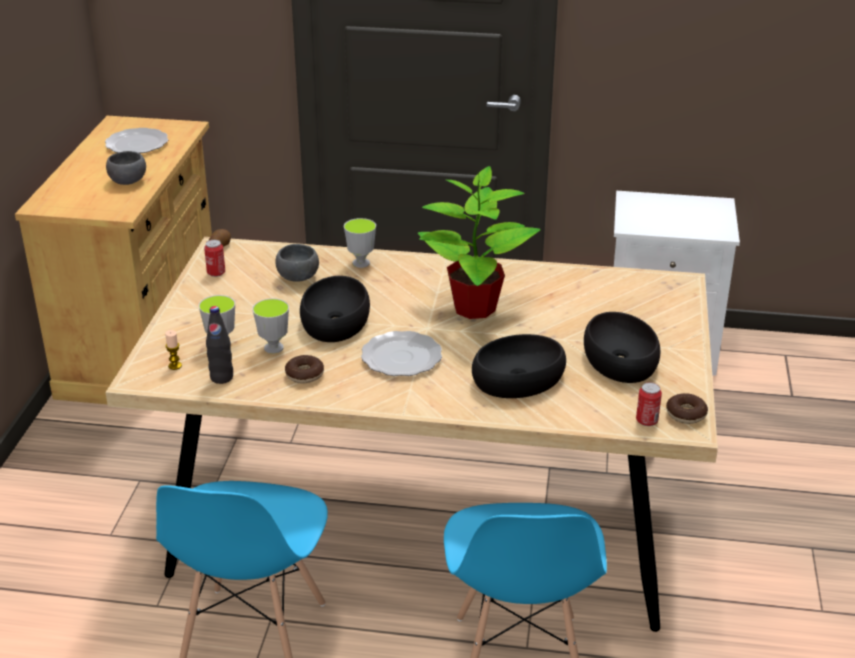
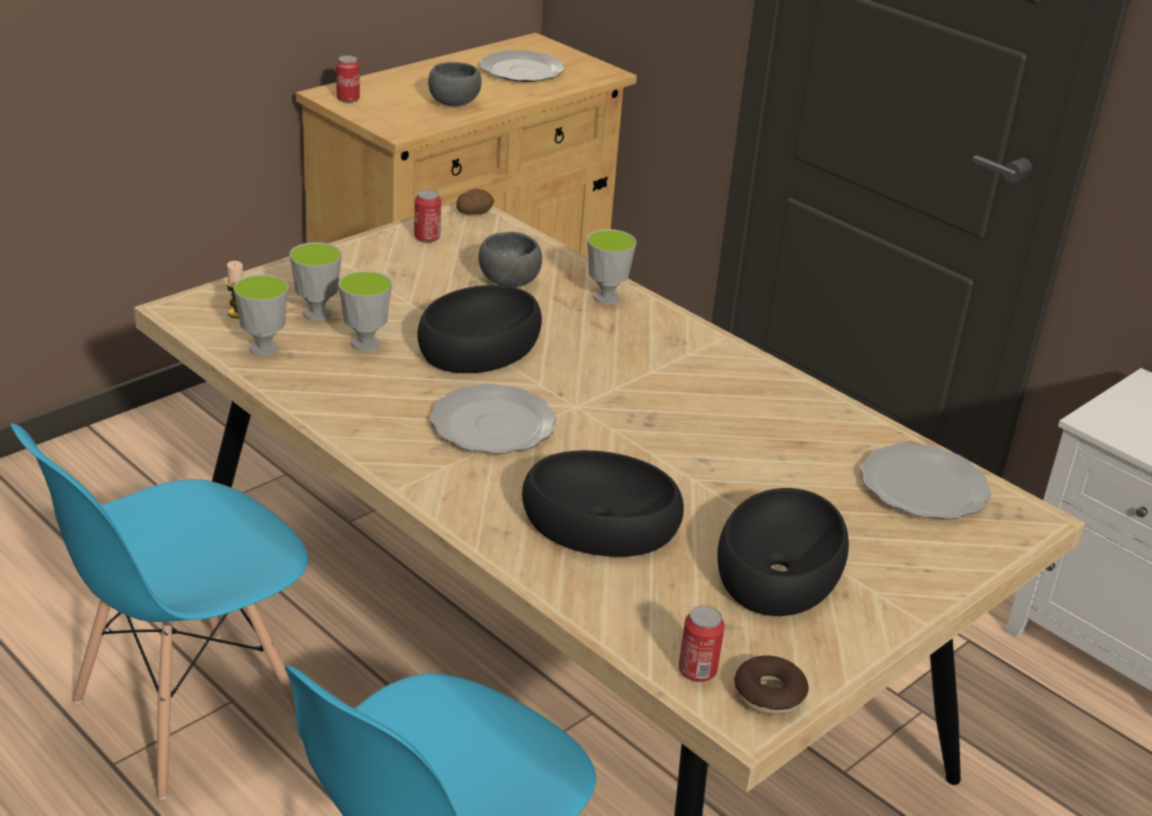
camera: 35 degrees right, 0 degrees up
(57, 205) = (348, 99): none -> can
(221, 377) = (264, 348): black bottle -> cup
(304, 374) = (353, 389): donut -> none
(473, 308) = (669, 411): potted plant -> none
(627, 290) = (923, 487): none -> plate

